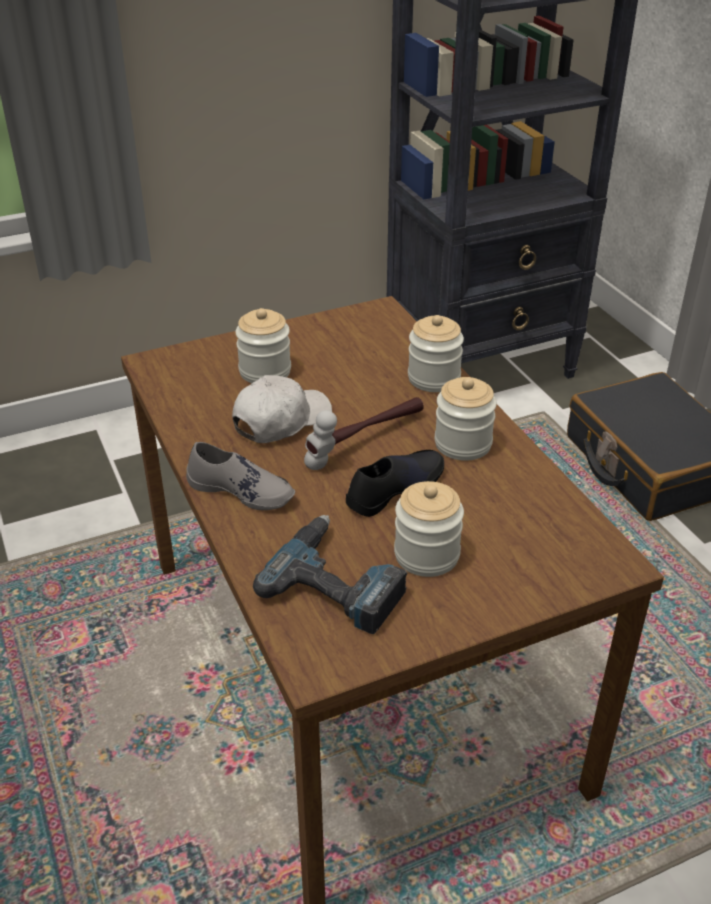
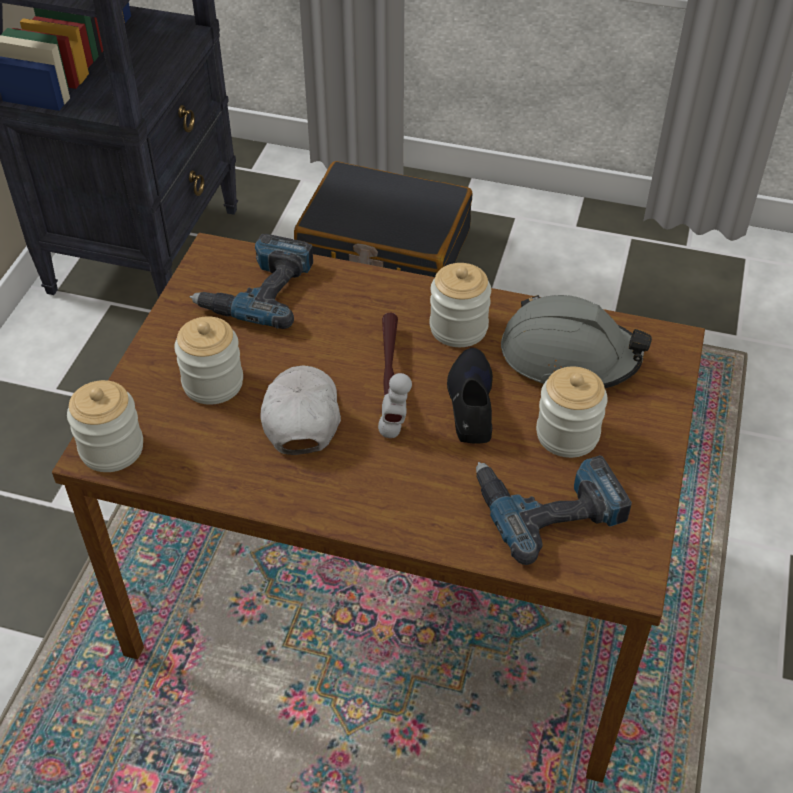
camera: 50 degrees left, 10 degrees up
(242, 490) = (371, 499): grey shoe -> none
(373, 344) = (259, 290): none -> power drill
(434, 378) = (354, 287): jar -> jar (112, 448)
(512, 514) = (569, 357): none -> grey hard hat

